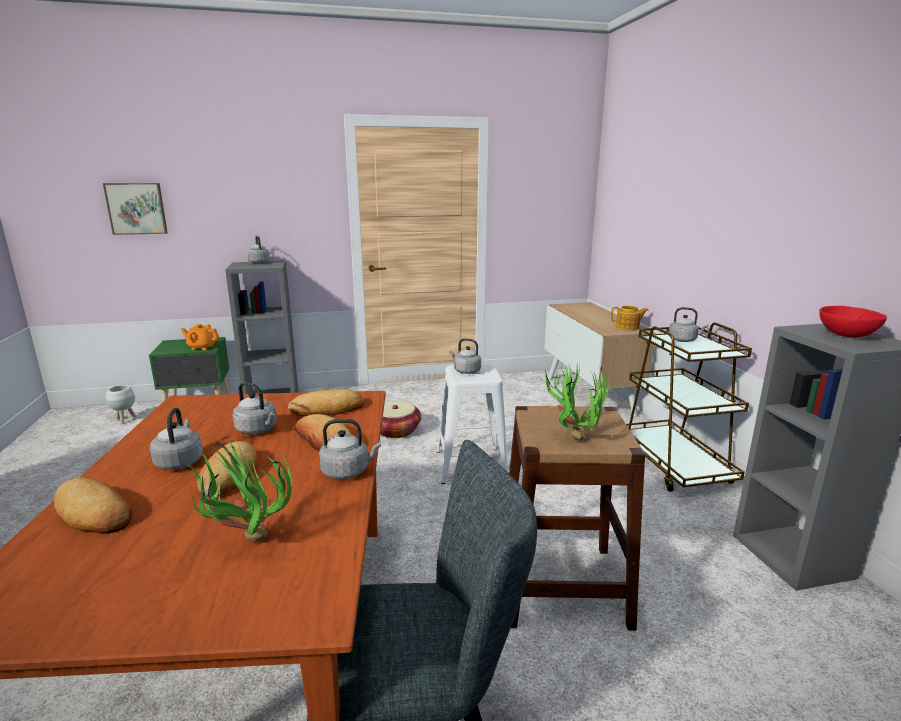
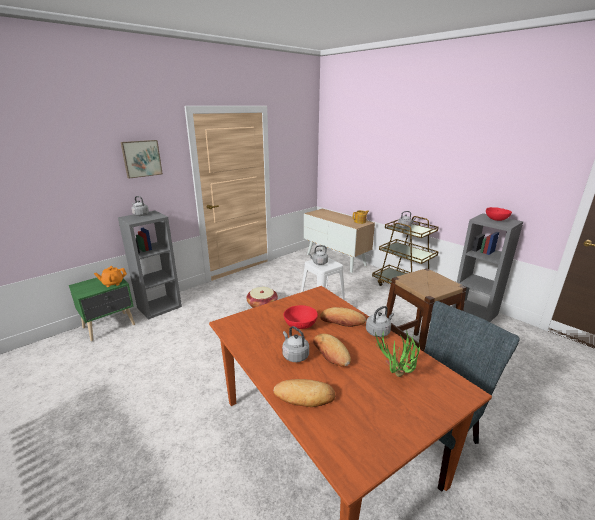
camera: 30 degrees left, 5 degrees up
(125, 419) = (59, 352): white planter -> none
(137, 208) = (35, 186): picture -> picture (141, 158)
(258, 430) = (300, 325): grey kettle -> red bowl
(328, 409) = (314, 303): bread -> none
(573, 435) = (433, 286): potted plant -> none

